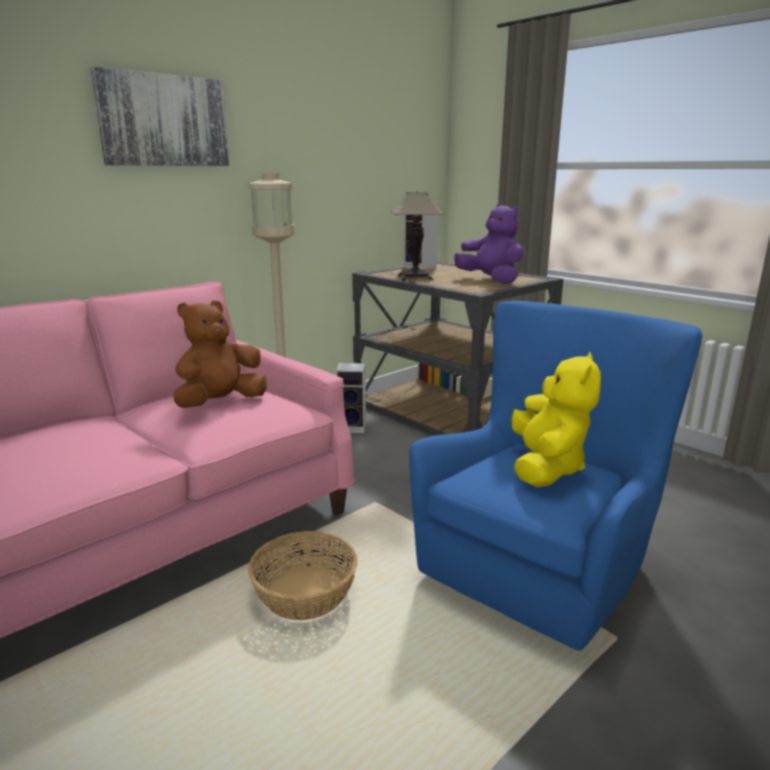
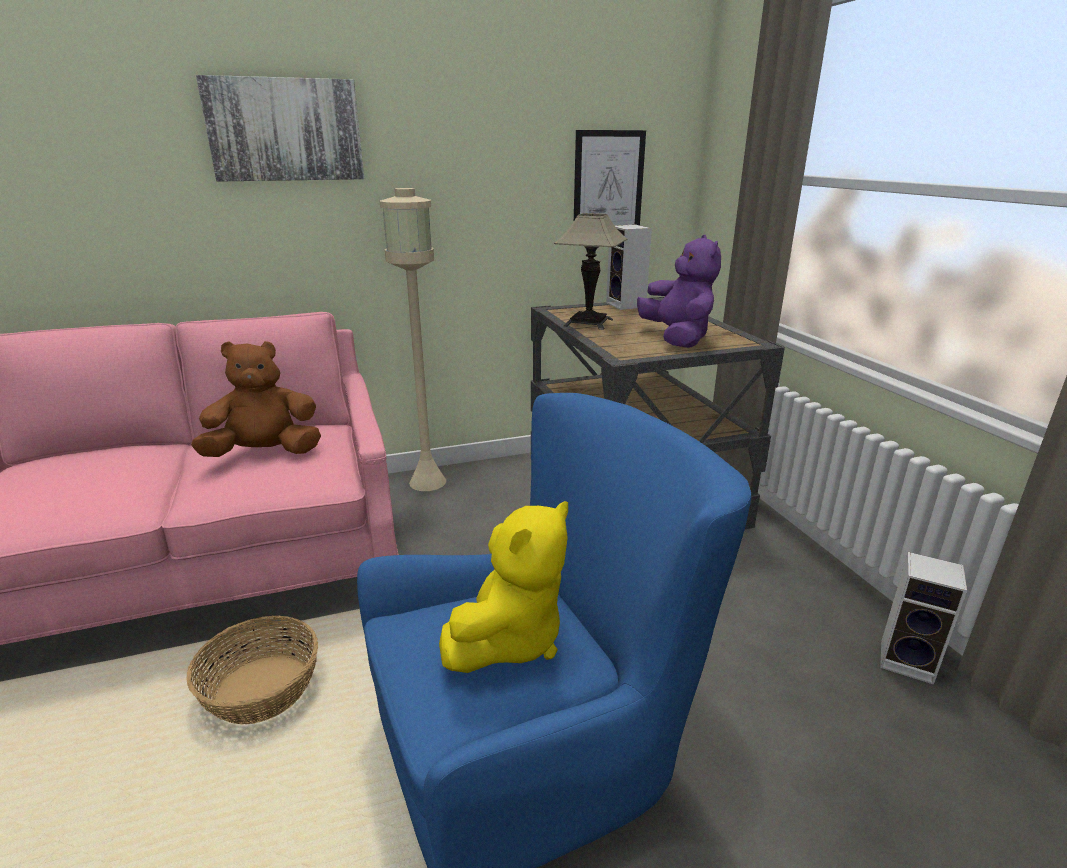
camera: 25 degrees right, 5 degrees up
(353, 427) = (502, 488): speaker -> speaker (909, 661)
(395, 176) = (608, 187): none -> picture

